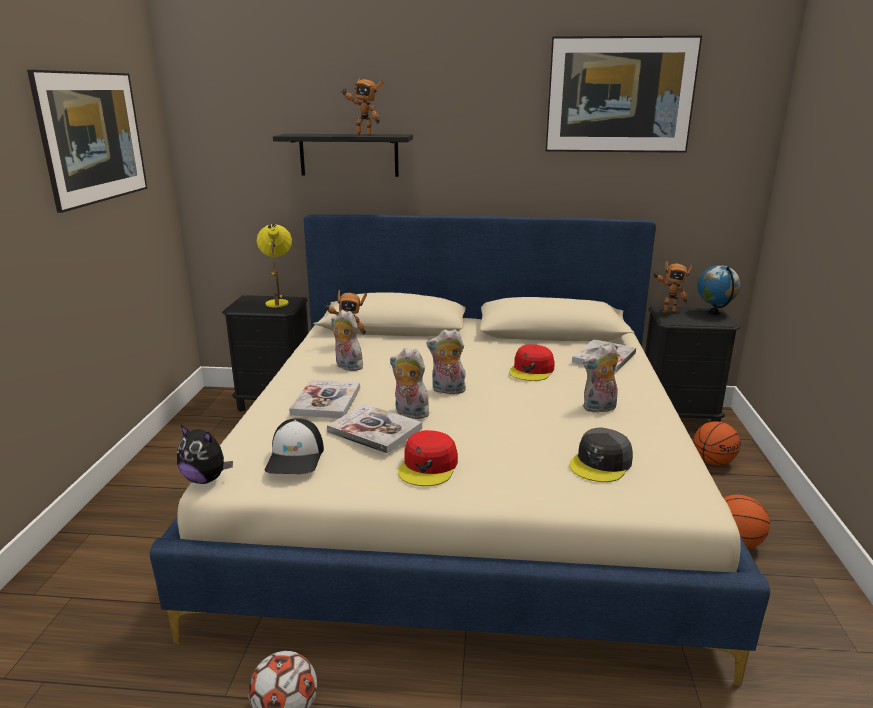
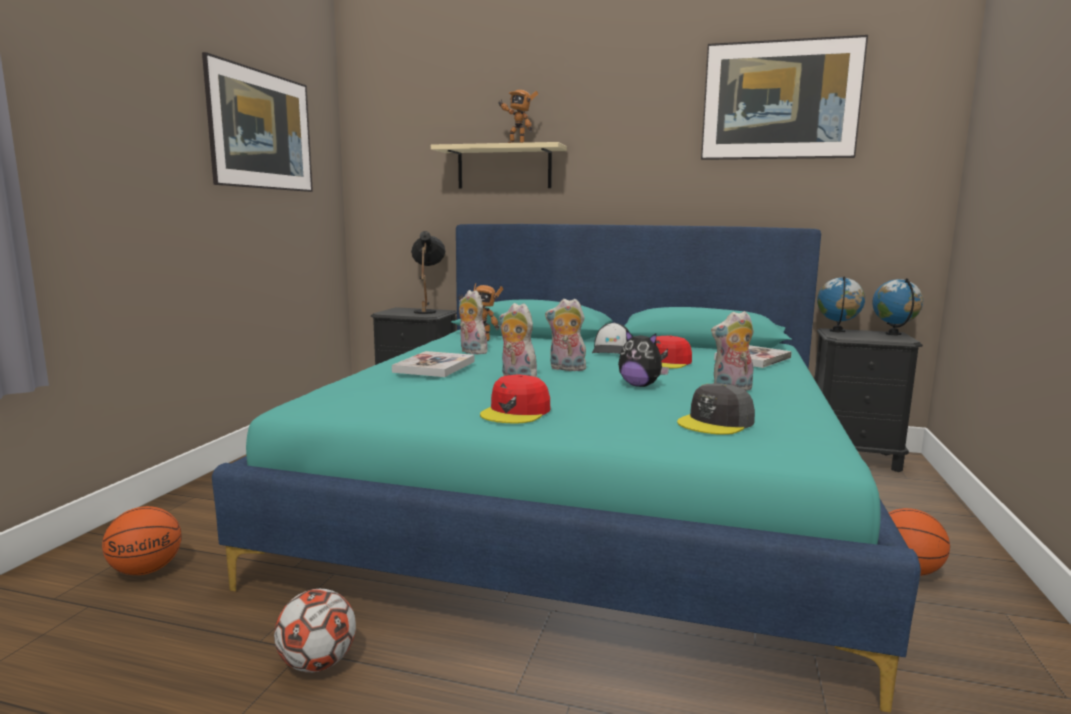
camera: 10 degrees right, 10 degrees down
(206, 479) = (282, 407): plush toy -> plush toy (640, 385)
(278, 301) = (427, 311): yellow table lamp -> black table lamp
(296, 457) = (378, 395): cap -> cap (612, 350)
(349, 155) = (504, 167): black shelf -> beige shelf
(375, 430) = (471, 385): book -> none
(463, 492) = (586, 498): beige bed -> turquoise bed
(667, 311) = (837, 331): toy robot -> globe
(713, 461) = (890, 496): basketball -> basketball (147, 570)

